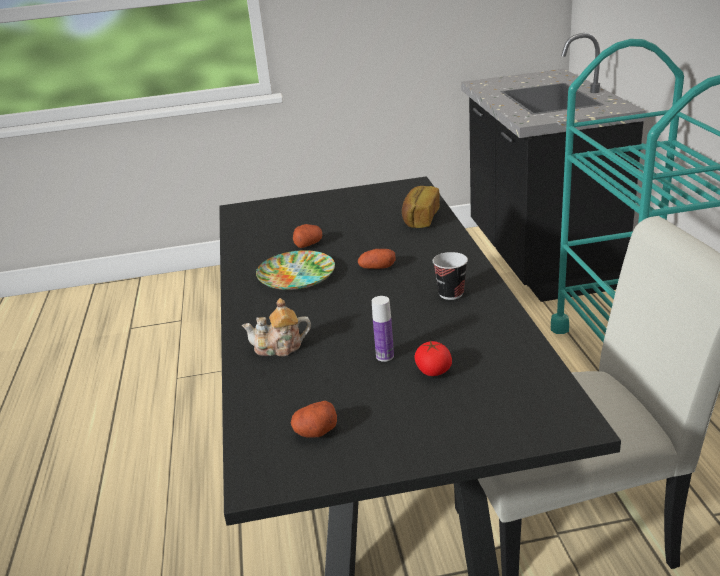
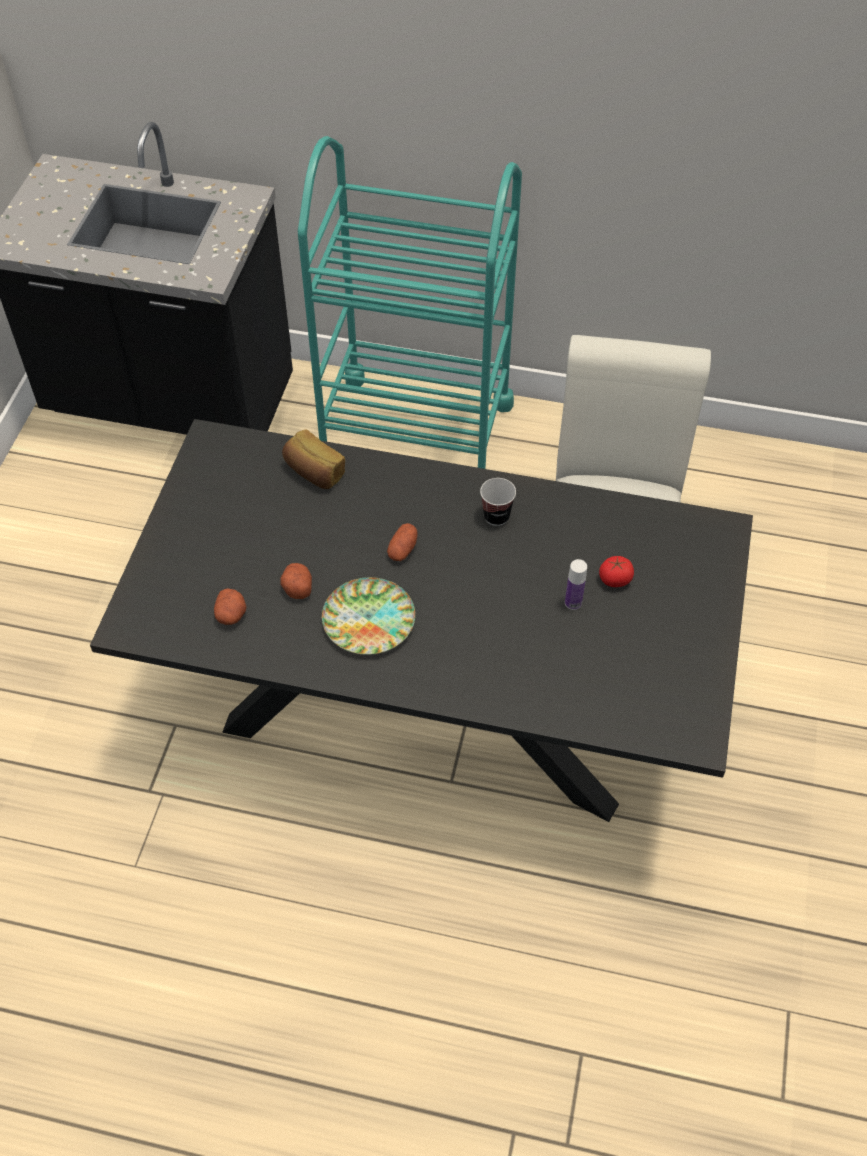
camera: 70 degrees left, 25 degrees up
(279, 347) = (510, 675): teapot -> none
(315, 432) = (655, 685): potato -> potato (231, 614)

